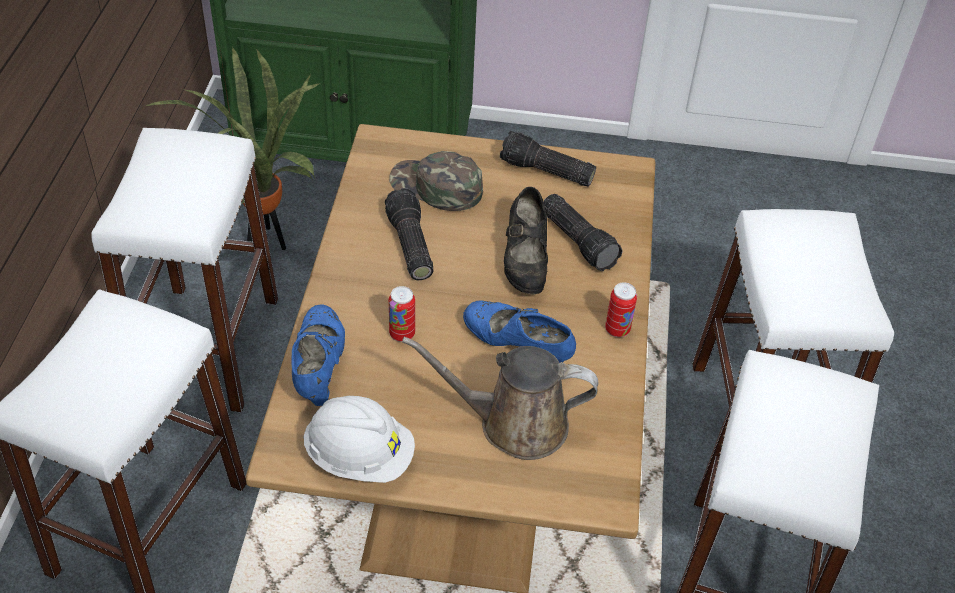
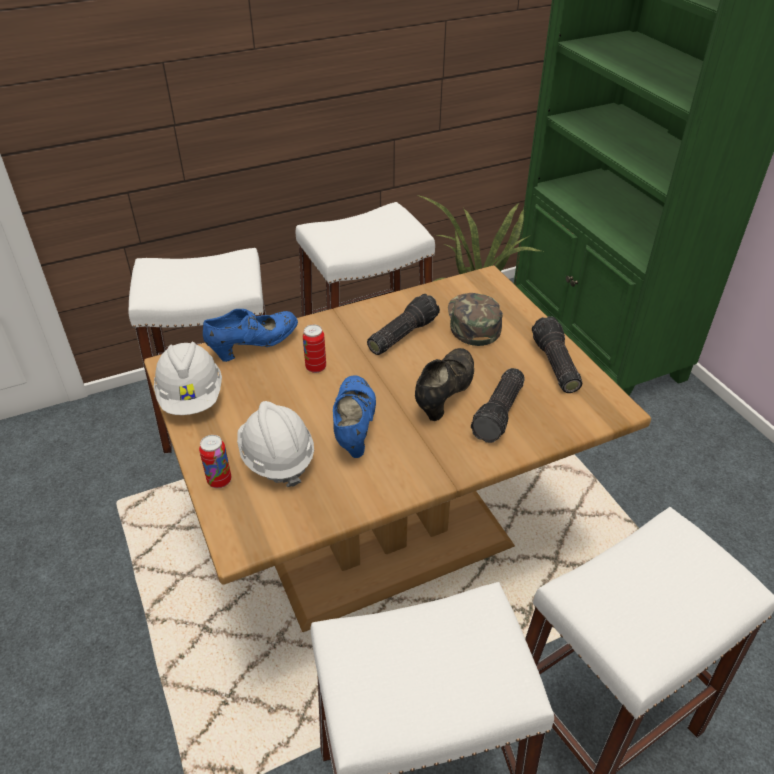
camera: 60 degrees right, 5 degrees down
(514, 424) = (277, 458): brown watering can -> white hard hat
(525, 263) = (444, 395): black shoe -> black shoe turned 150 degrees clockwise
(617, 330) = (424, 475): can -> can (219, 481)

